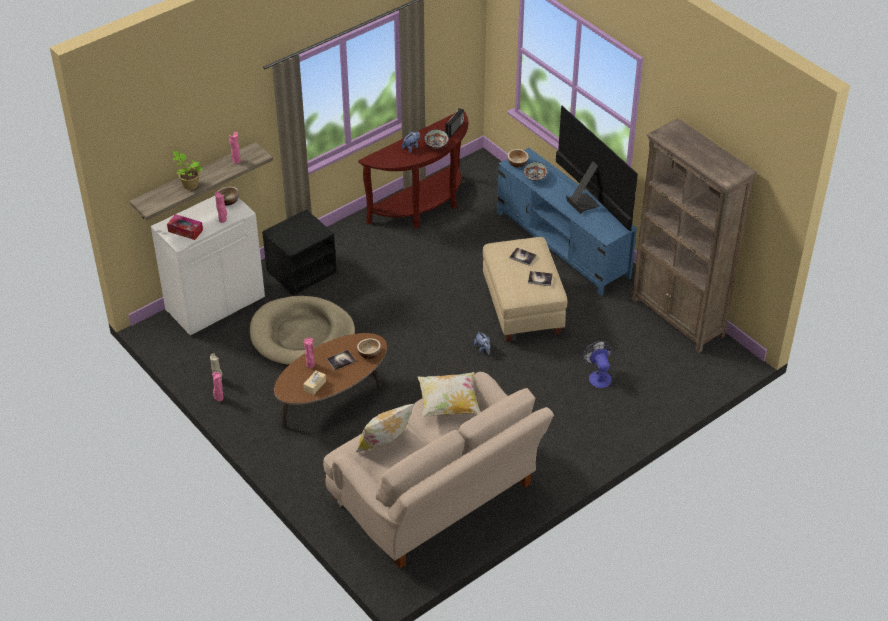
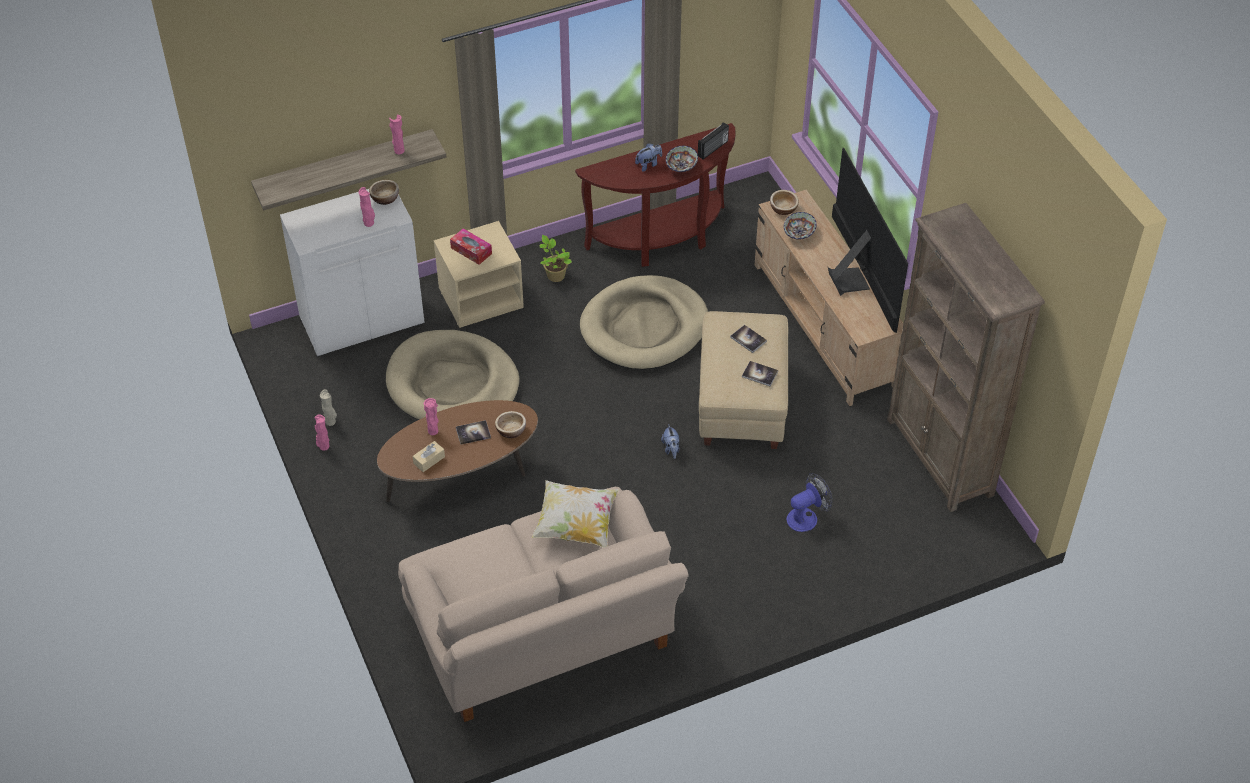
camera: 15 degrees right, 5 degrees up
(185, 231) = (319, 229): tissue box -> tissue box (471, 251)
(189, 185) = (330, 173): potted plant -> potted plant (555, 275)
(301, 271) = (481, 297): black nightstand -> beige nightstand
(385, 445) = (478, 563): pillow -> none
(432, 269) = (644, 327): none -> beige dog bed
(562, 245) = (824, 326): blue tv stand -> beige tv stand
(598, 376) = (806, 517): fan -> fan turned 60 degrees clockwise

